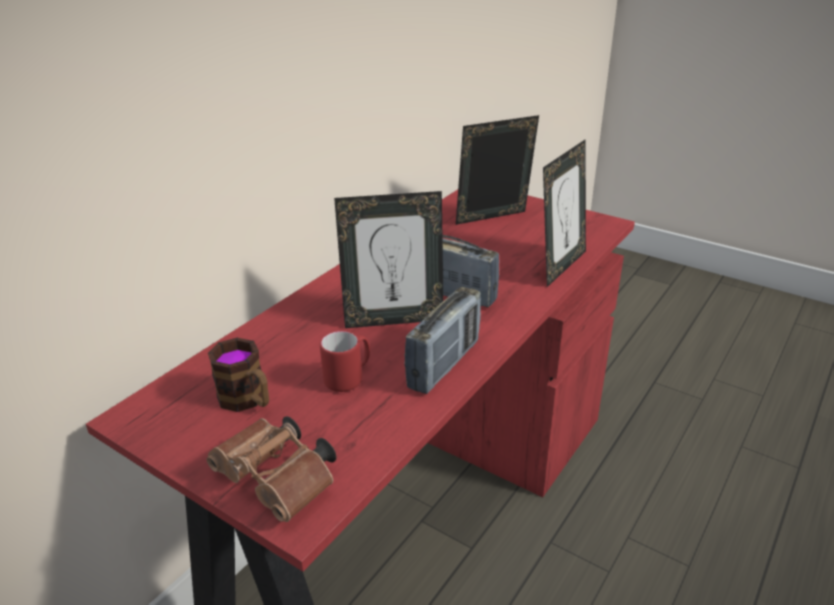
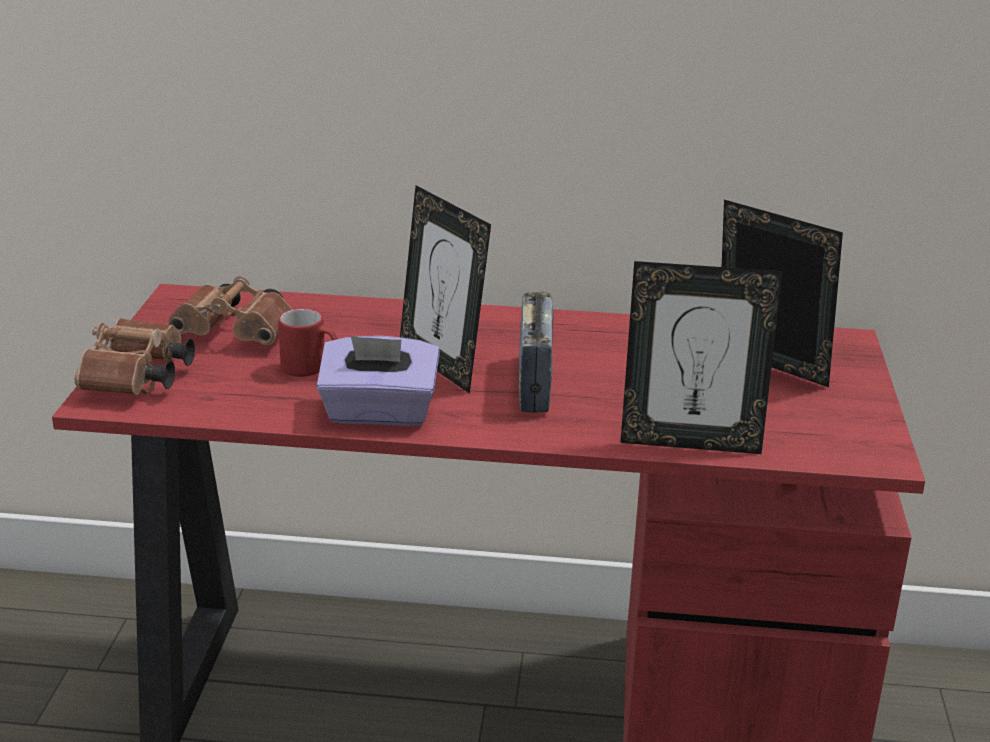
camera: 60 degrees right, 5 degrees down
(248, 400) = (238, 334): mug -> brown binoculars
(444, 364) = (379, 413): radio -> purple tissue box

